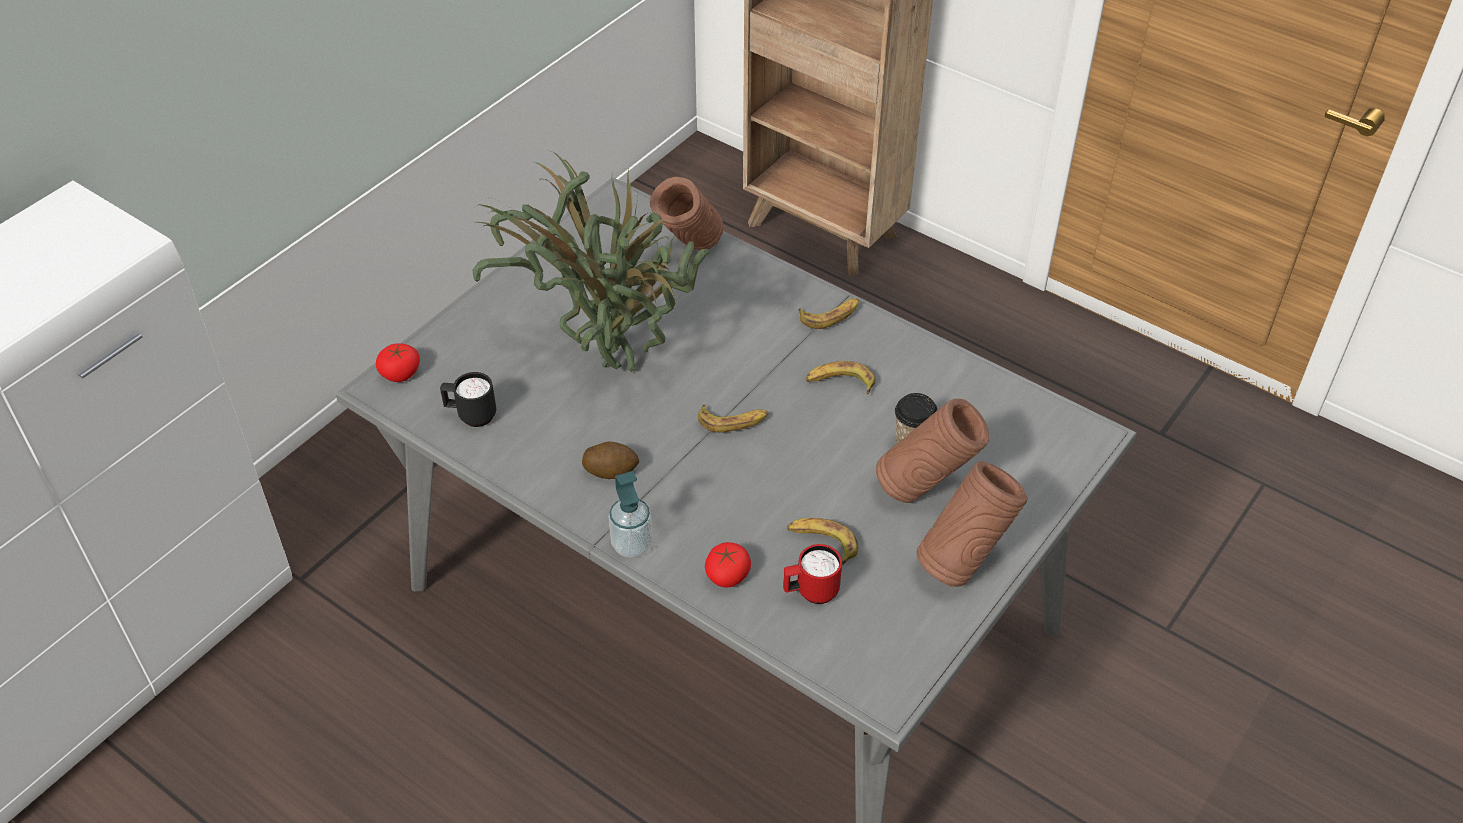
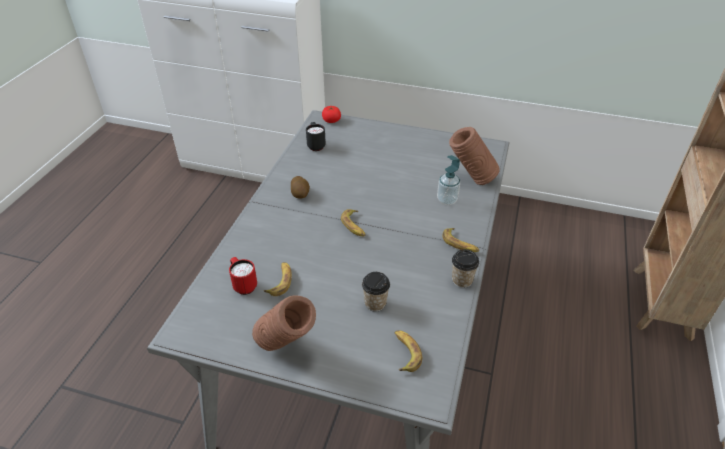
camera: 70 degrees right, 5 degrees down
(609, 356) = (376, 173): potted plant -> none
(632, 545) = (255, 213): soap dispenser -> soap dispenser (447, 200)
(727, 575) = (246, 250): tomato -> none
(840, 383) = (407, 261): banana -> banana (405, 353)
(903, 338) = (462, 280): none -> cup
(926, 490) = (339, 318): brown vase -> none

